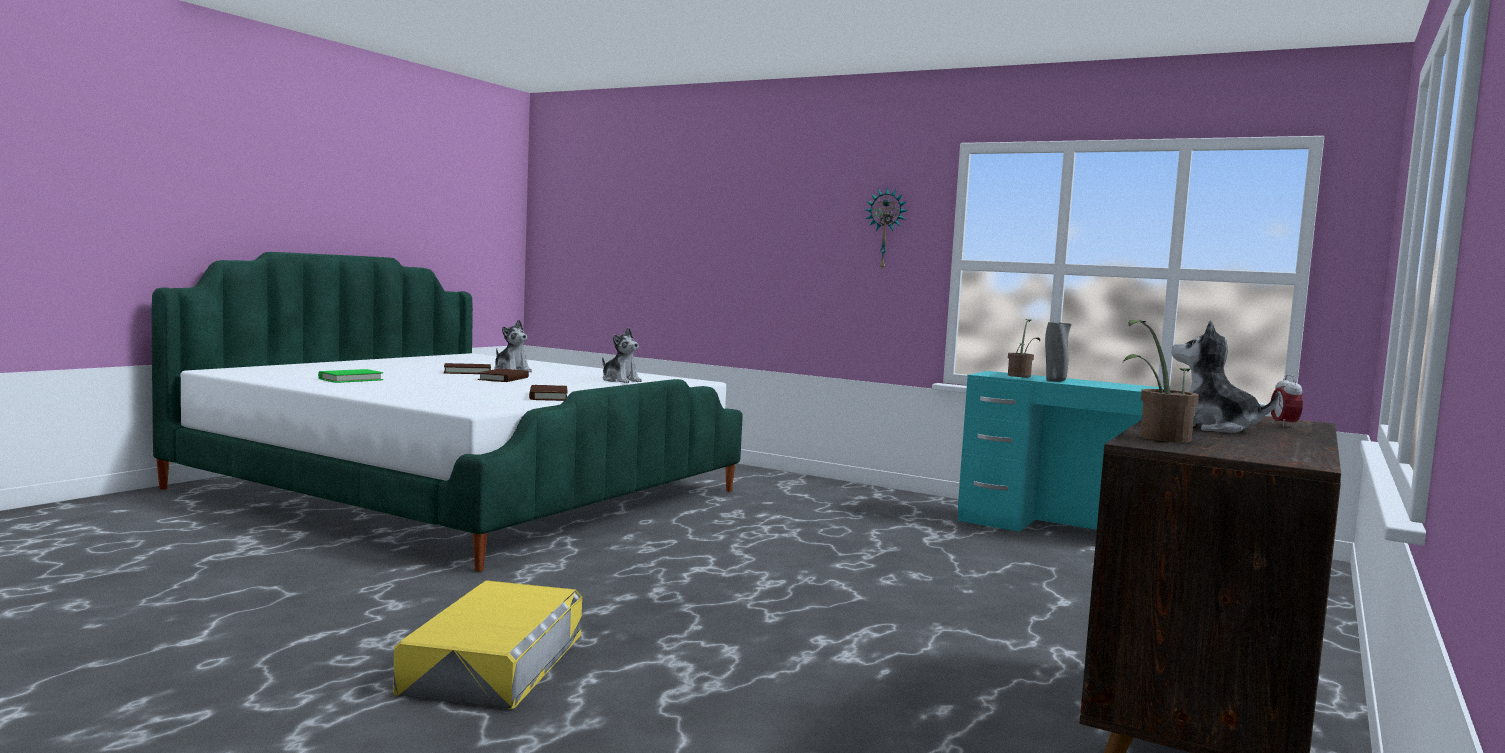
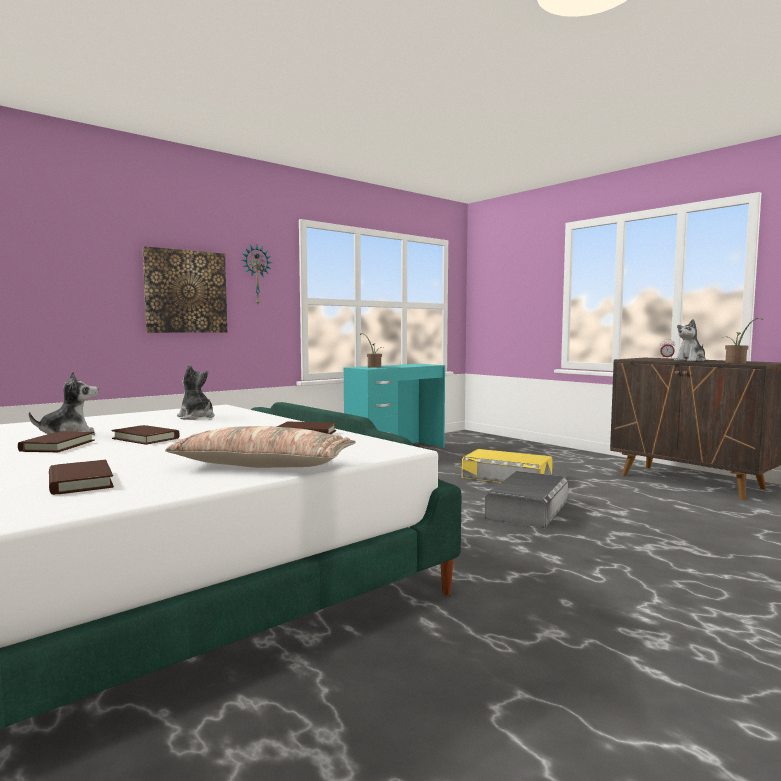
camera: 70 degrees left, 0 degrees up
(350, 379) = (80, 482): green book -> brown book
(399, 394) = (262, 465): none -> pillow
(495, 663) = (678, 596): yellow storage box -> yellow storage box (507, 477)
(620, 380) = (196, 417): plush toy -> plush toy turned 105 degrees counterclockwise
(798, 252) = (186, 291): none -> picture
(802, 601) = (527, 509): none -> grey storage box
(1054, 381) = (399, 366): grey vase -> none

